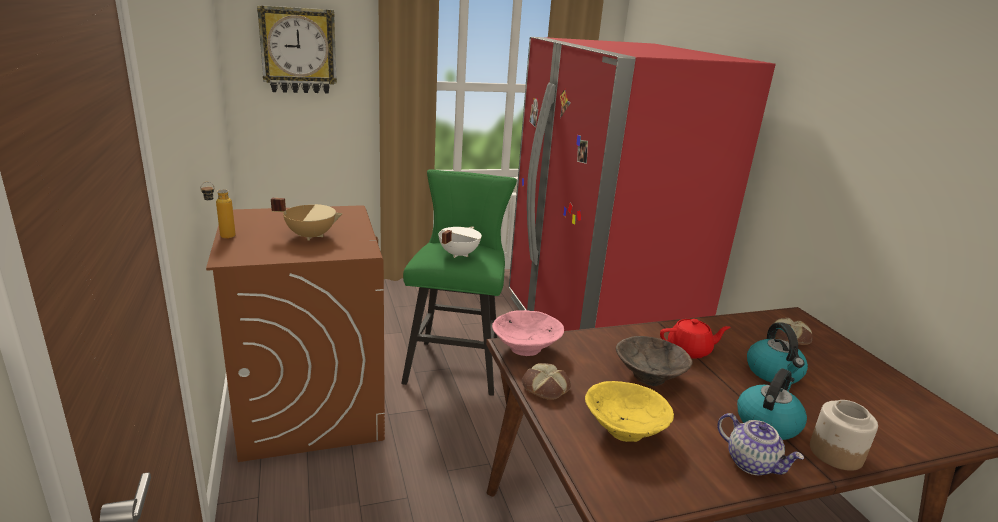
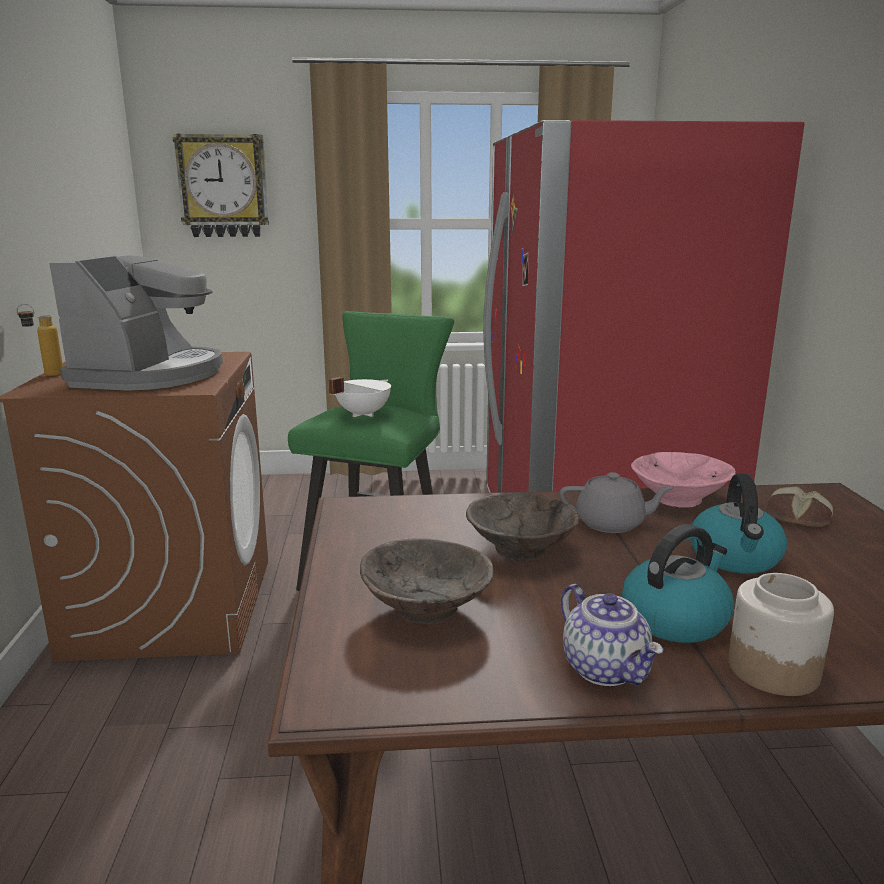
camera: 15 degrees right, 5 degrees down
(310, 236) = (150, 375): beige cooking pot -> coffee machine
(526, 348) = (363, 508): pink bowl -> pink bowl (679, 499)
(544, 387) = (349, 552): bread -> none
(623, 430) = (425, 609): yellow bowl -> brown bowl
(690, 350) = (611, 524): red teapot -> grey teapot

